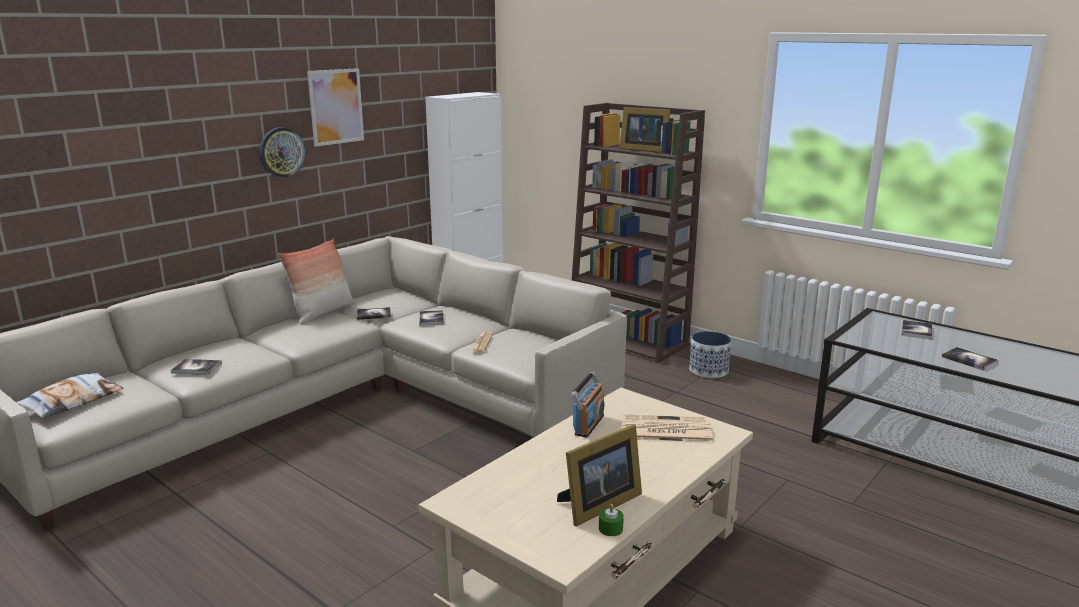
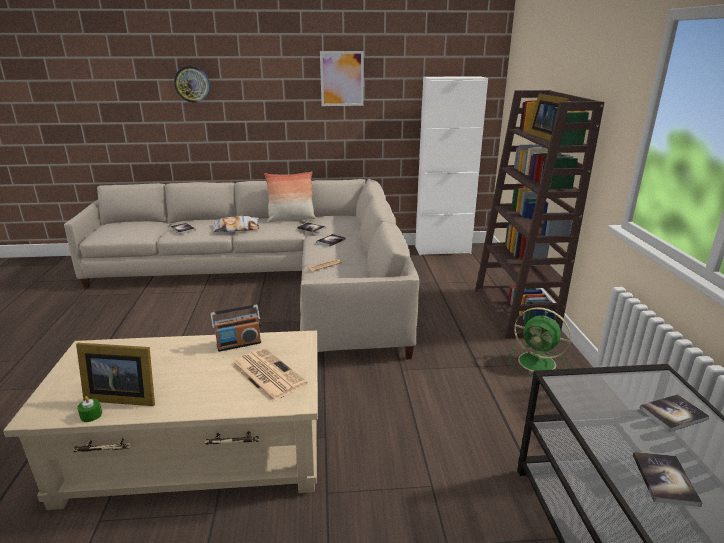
camera: 45 degrees right, 5 degrees up
(72, 401) = (118, 228): pillow -> pillow (237, 228)
(281, 152) = (295, 107): wall clock -> wall clock (192, 84)
(708, 370) = (538, 363): planter -> green fan

